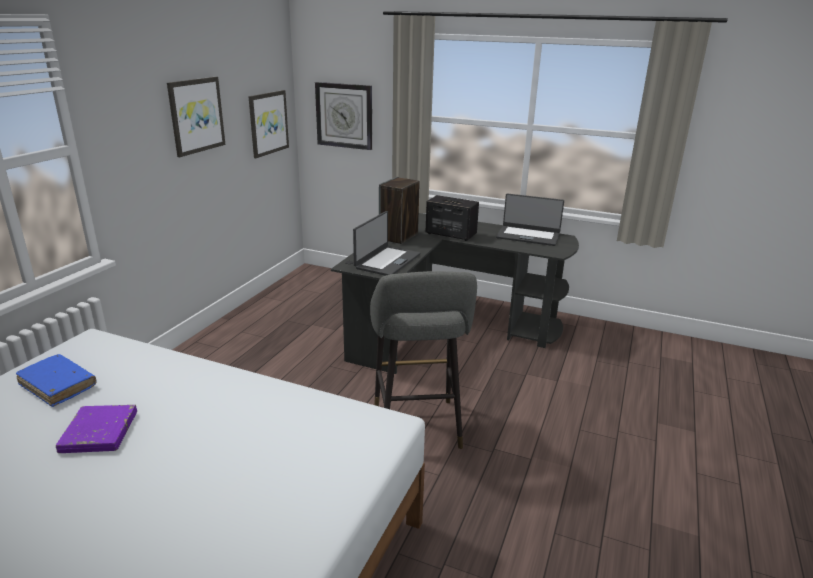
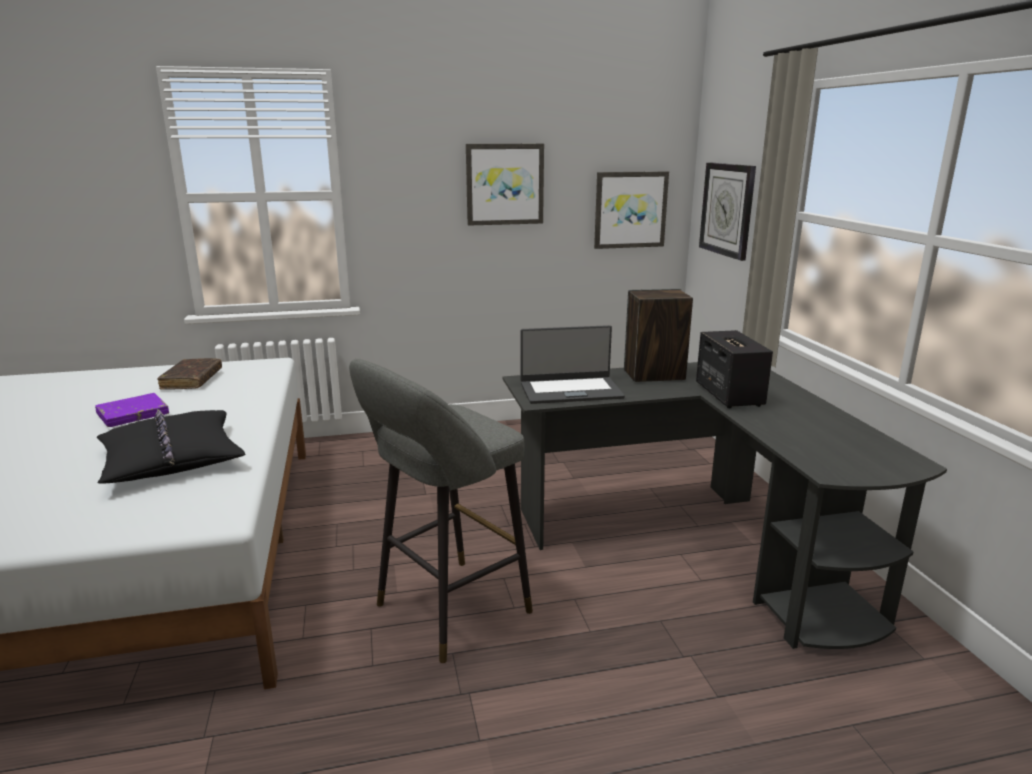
camera: 55 degrees right, 5 degrees down
(58, 386) = (192, 380): blue book -> brown book
(252, 427) = (172, 459): none -> black pillow
(528, 236) = (847, 437): laptop -> none

